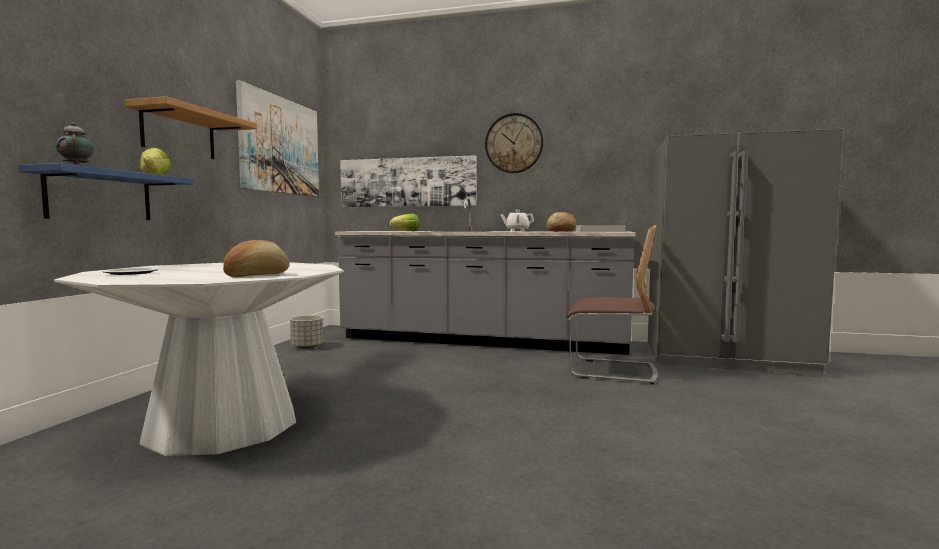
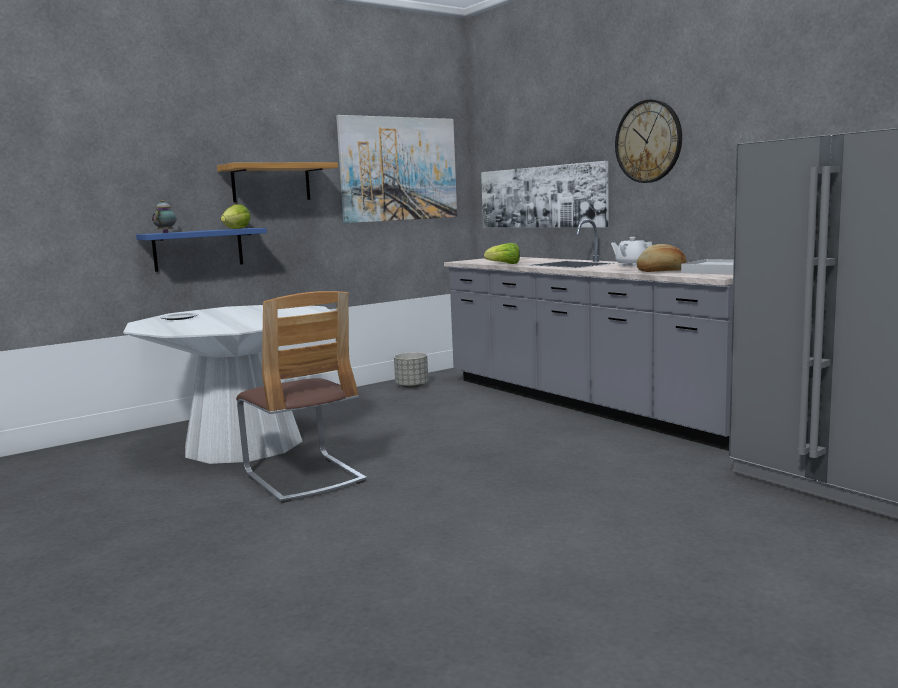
camera: 40 degrees right, 5 degrees up
(256, 275) = (225, 327): bread -> none
(611, 371) = (653, 466): chair -> chair (304, 477)

